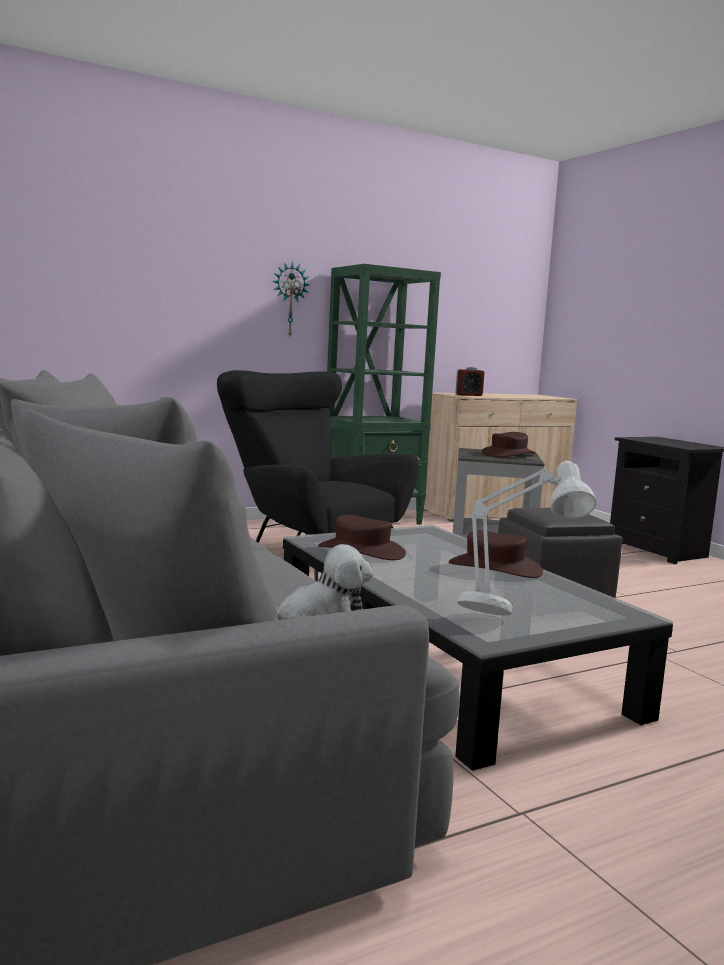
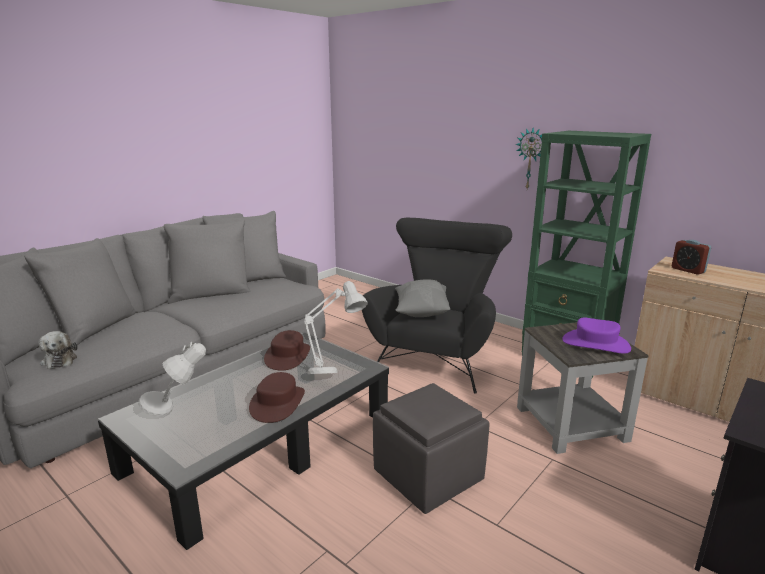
camera: 70 degrees right, 10 degrees up
(325, 486) = (421, 312): none -> grey pillow
(415, 539) = (334, 366): none -> grey table lamp
(508, 454) = (595, 344): brown hat -> purple hat

